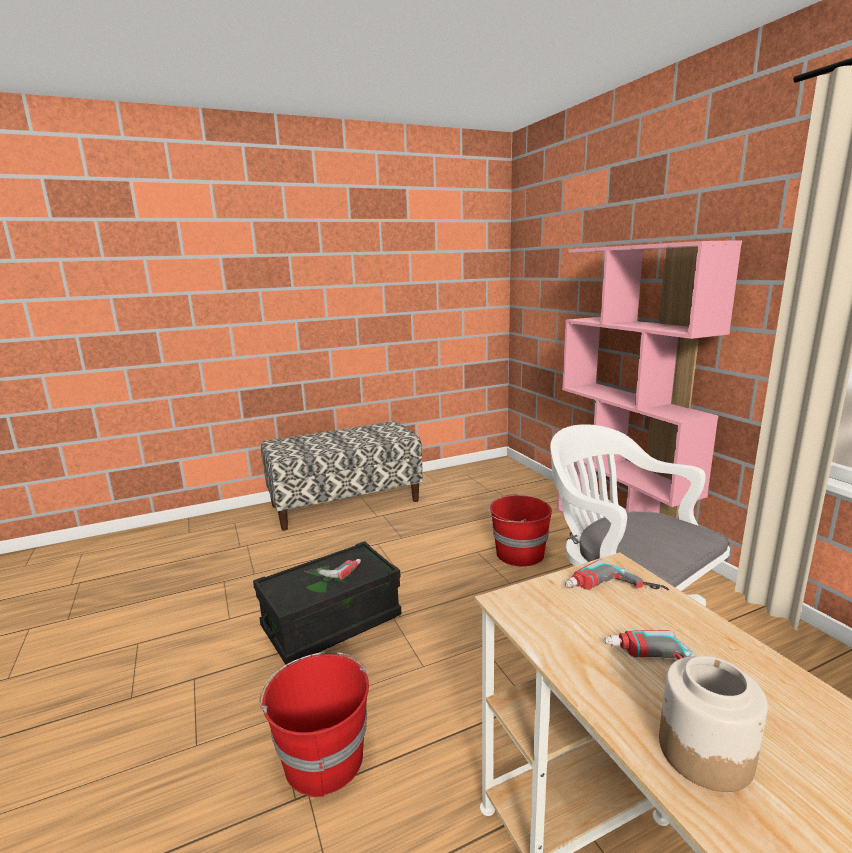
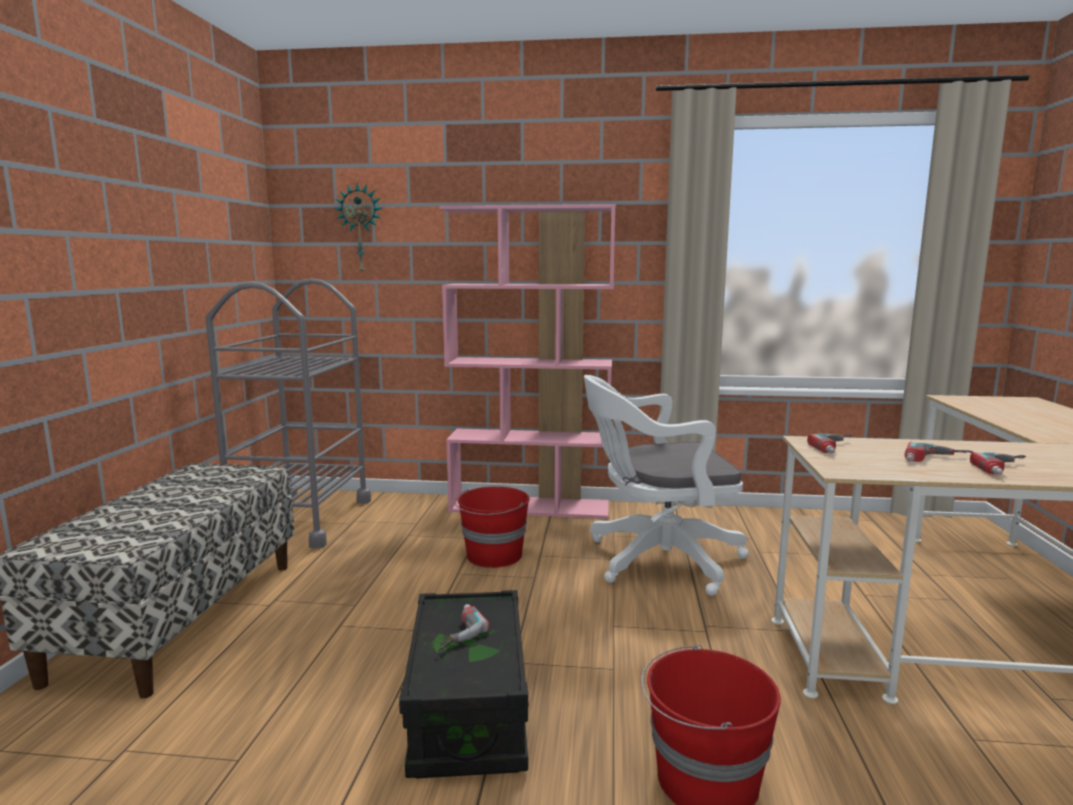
camera: 60 degrees left, 5 degrees down
(474, 477) = (302, 520): none -> grey cart
(551, 267) = (360, 229): none -> wall clock
(705, 751) = (1009, 470): jar -> power drill

